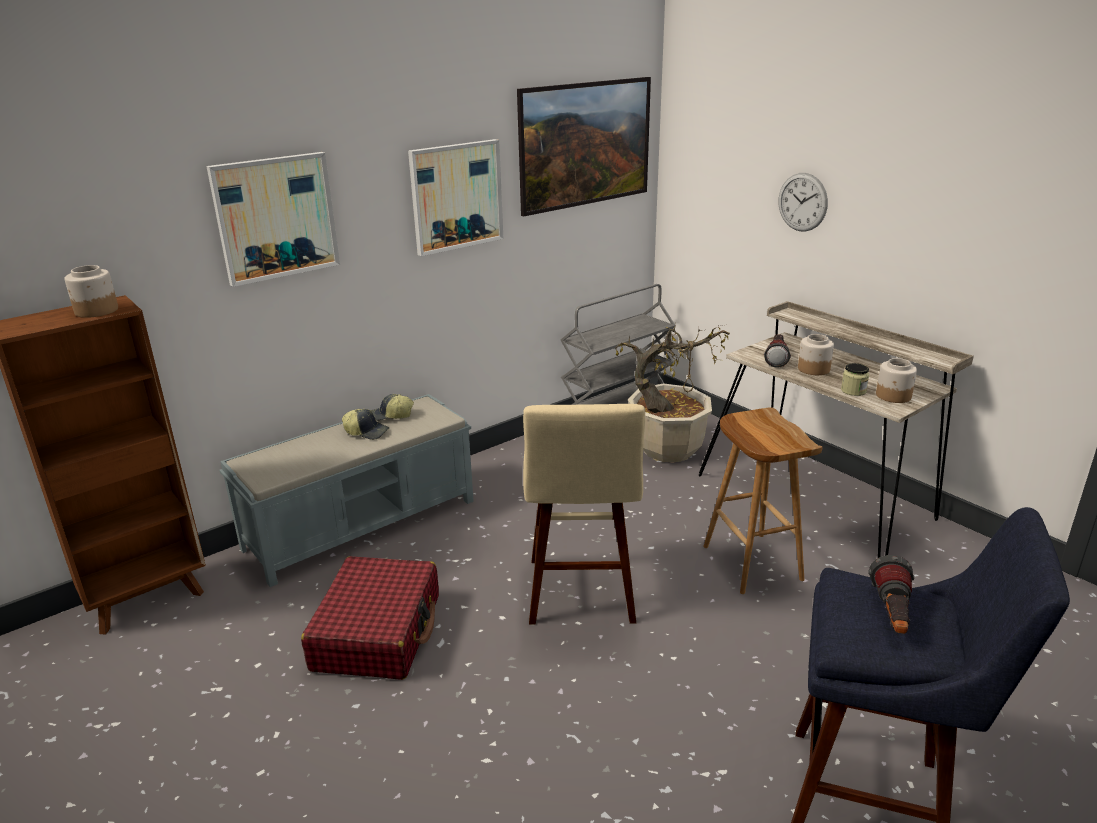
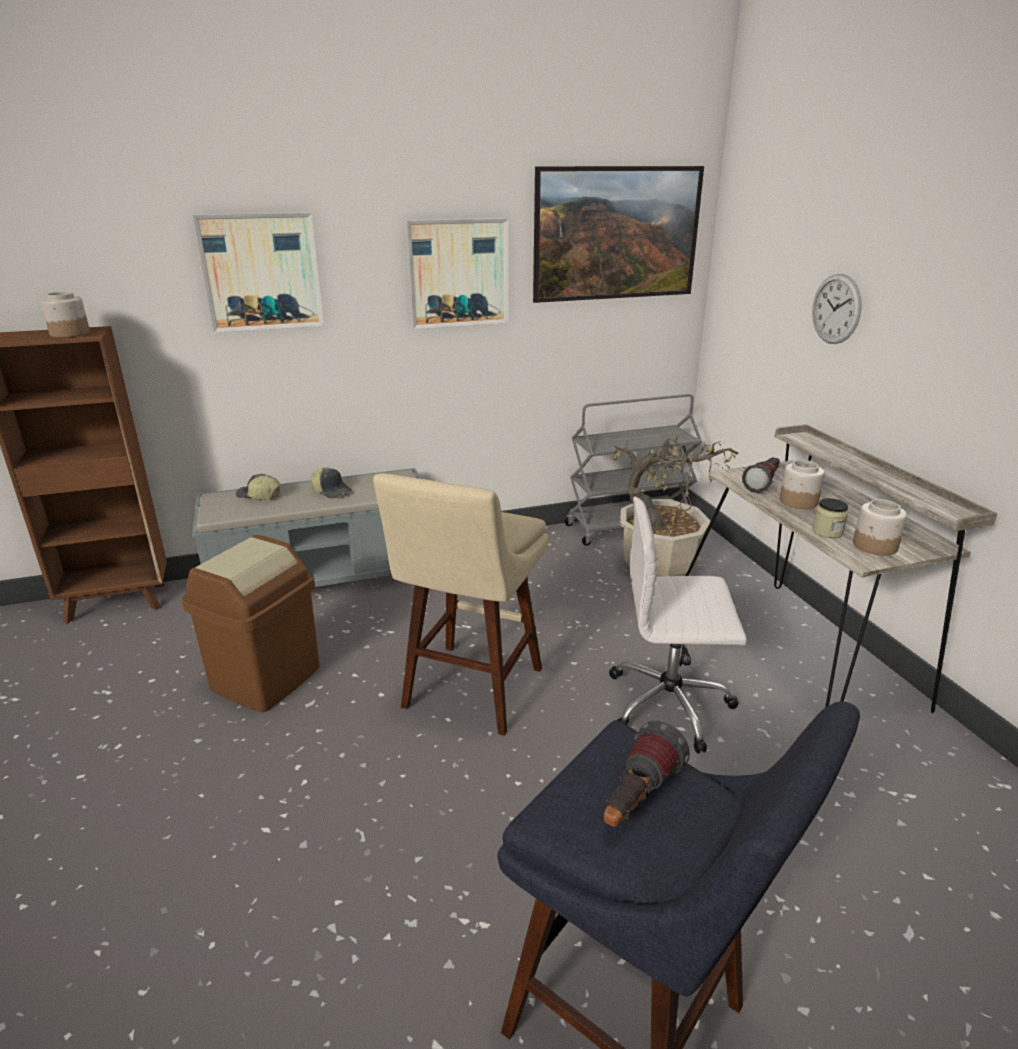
camera: 20 degrees right, 0 degrees up
(378, 632) = (265, 678): red suitcase -> brown trash can
(391, 416) = (364, 481): cap -> cap (258, 496)
(750, 562) = (670, 704): brown stool -> white office chair

